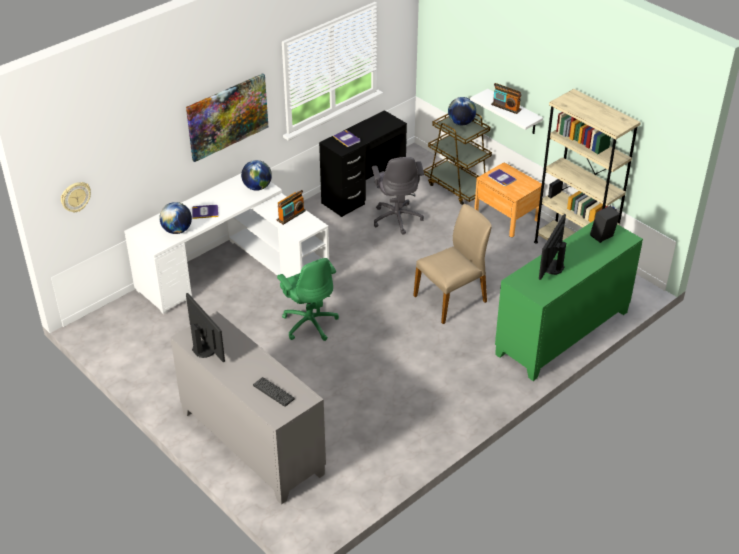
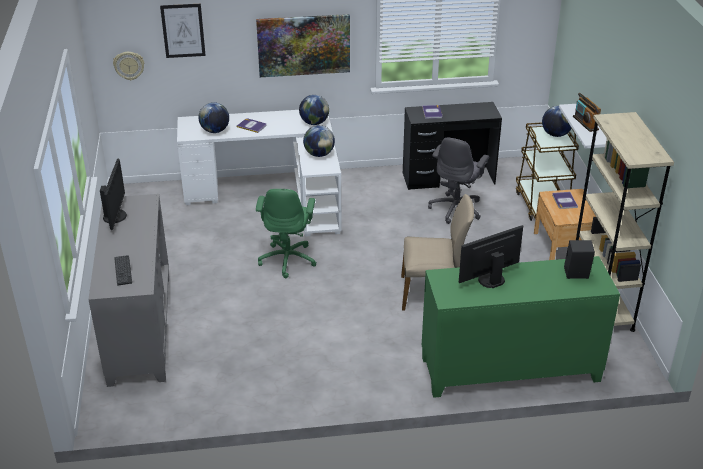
camera: 35 degrees right, 5 degrees down
(122, 143) = (183, 30): none -> picture
(291, 215) = (319, 154): radio -> globe

